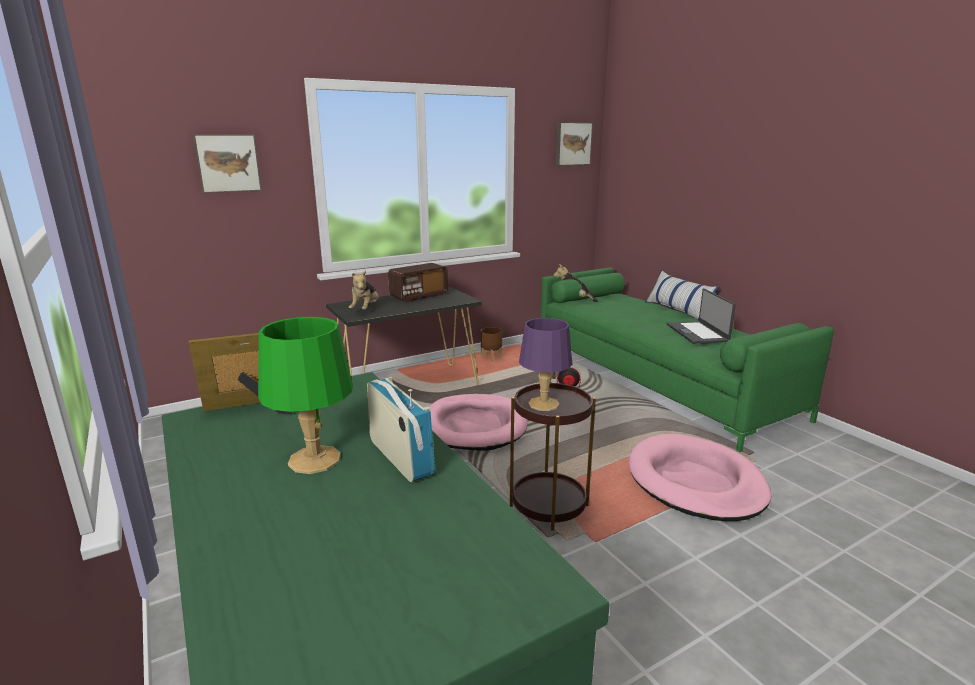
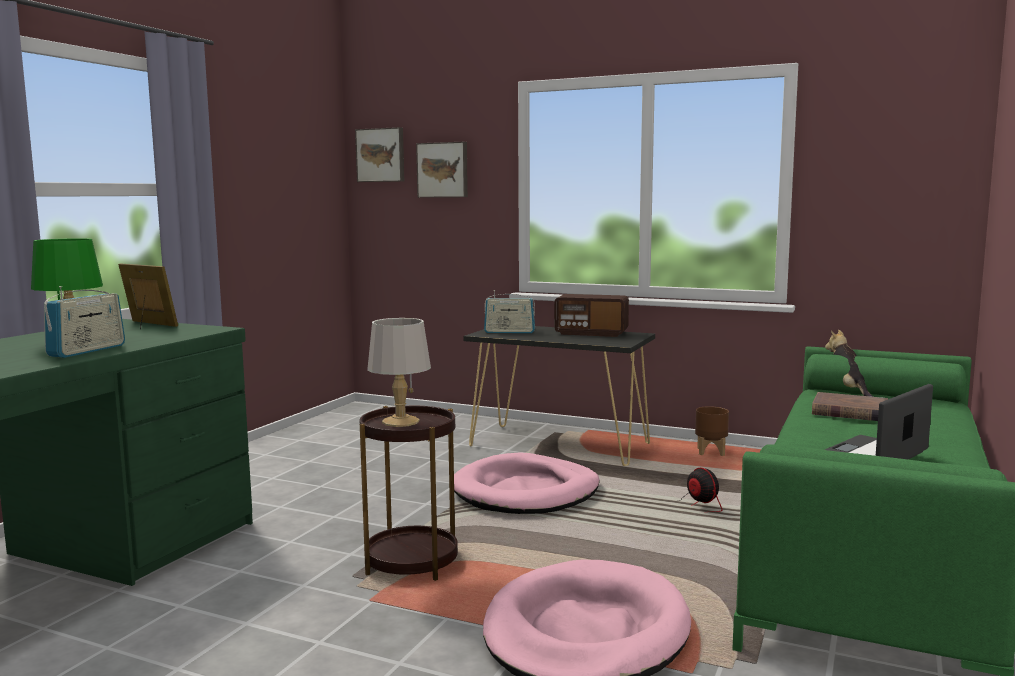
camera: 55 degrees right, 10 degrees down
(365, 309) = (509, 332): plush toy -> radio
(543, 404) = (400, 421): purple table lamp -> grey table lamp
(572, 143) = (918, 139): picture -> picture (381, 155)
(619, 311) = (849, 411): none -> brown book
(677, 310) = (962, 436): pillow -> none

